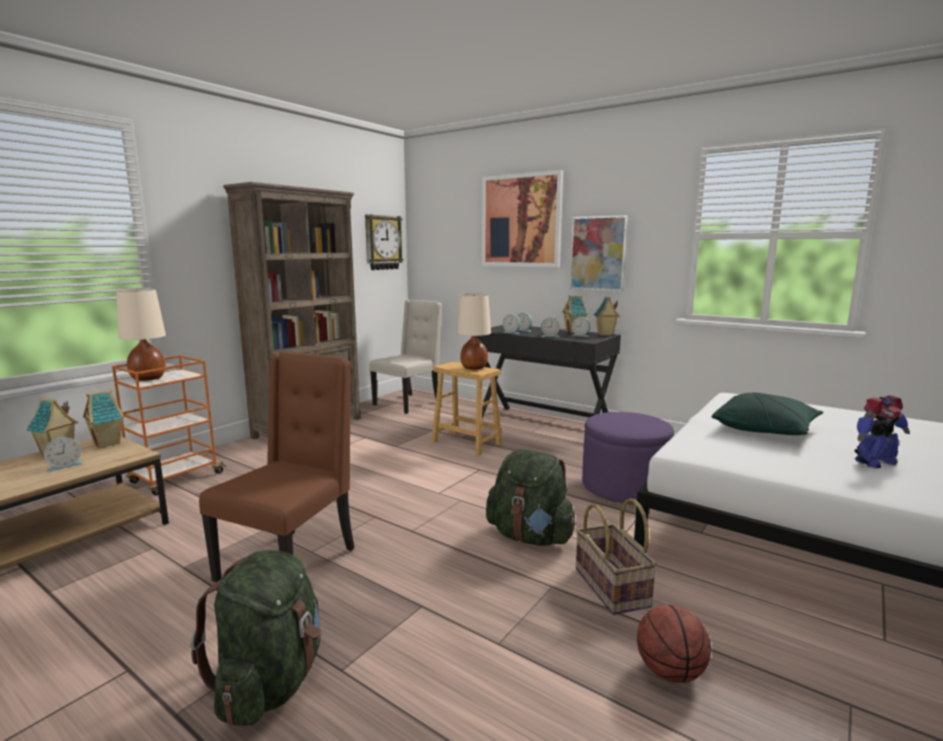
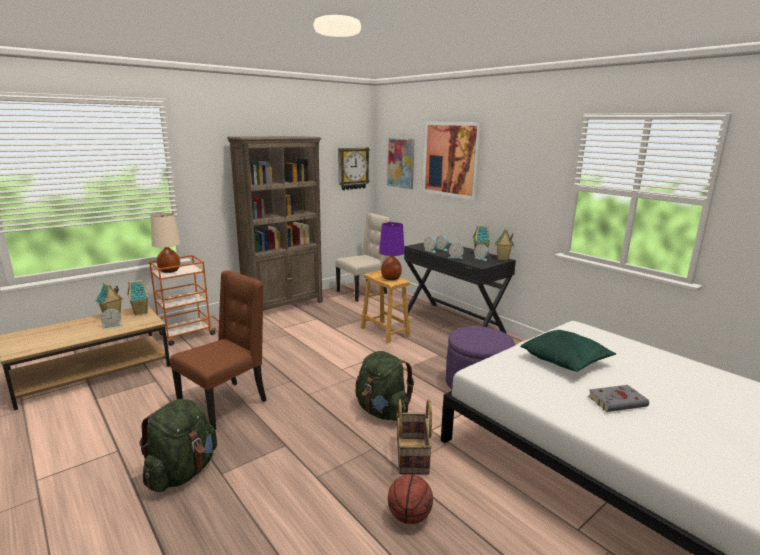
camera: 15 degrees right, 5 degrees up
(473, 368) = (390, 278): beige table lamp -> purple table lamp
(598, 253) = (504, 192): picture -> picture (401, 163)
(874, 462) = (618, 401): toy robot -> grey book

